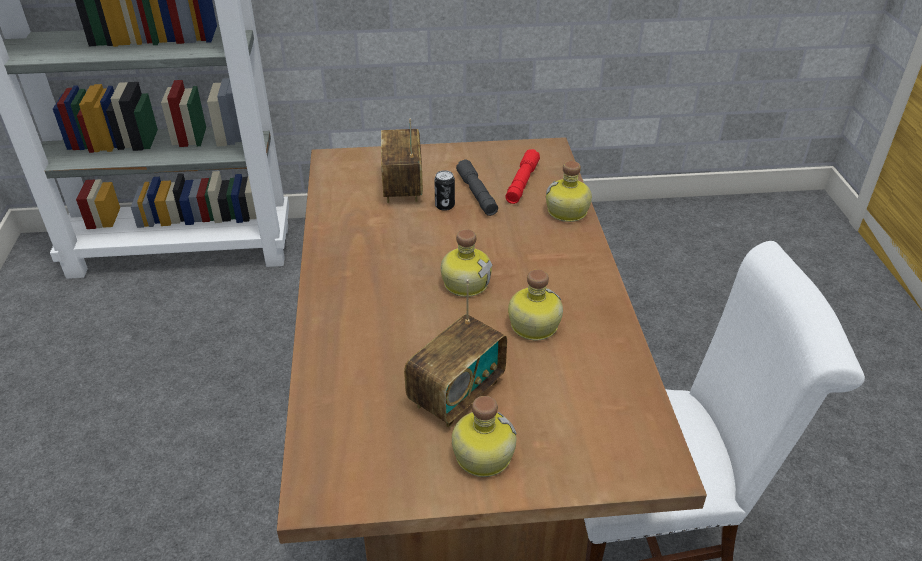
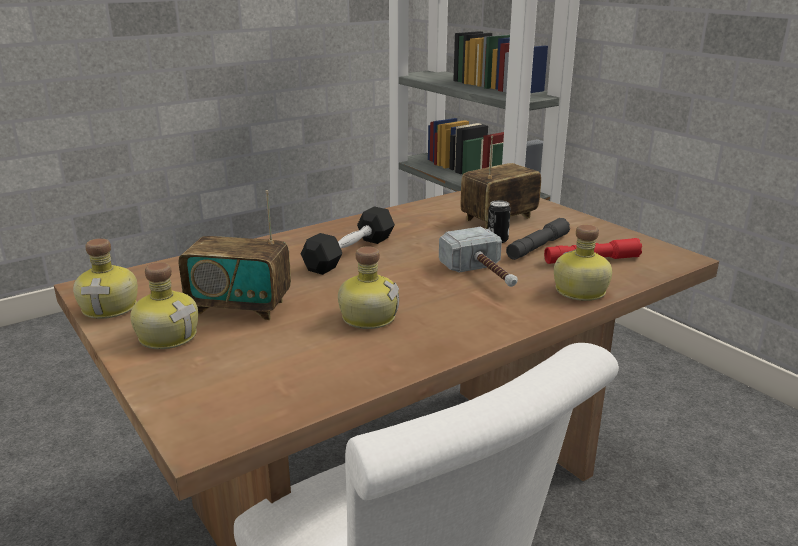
camera: 60 degrees right, 15 degrees down
(396, 292) = (350, 253): none -> black dumbbell
(465, 282) = (396, 274): bottle -> bottle (111, 307)
(507, 241) = (484, 276): none -> hammer

